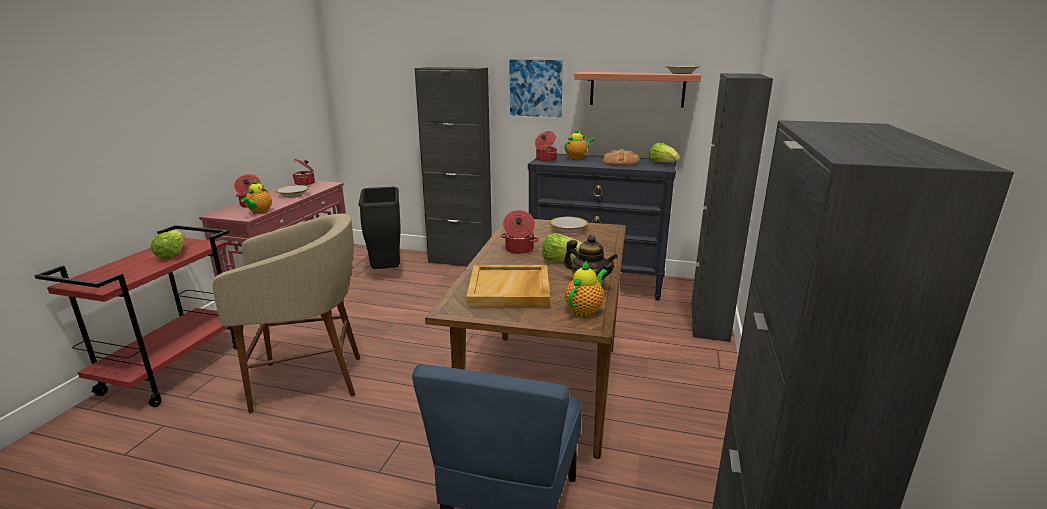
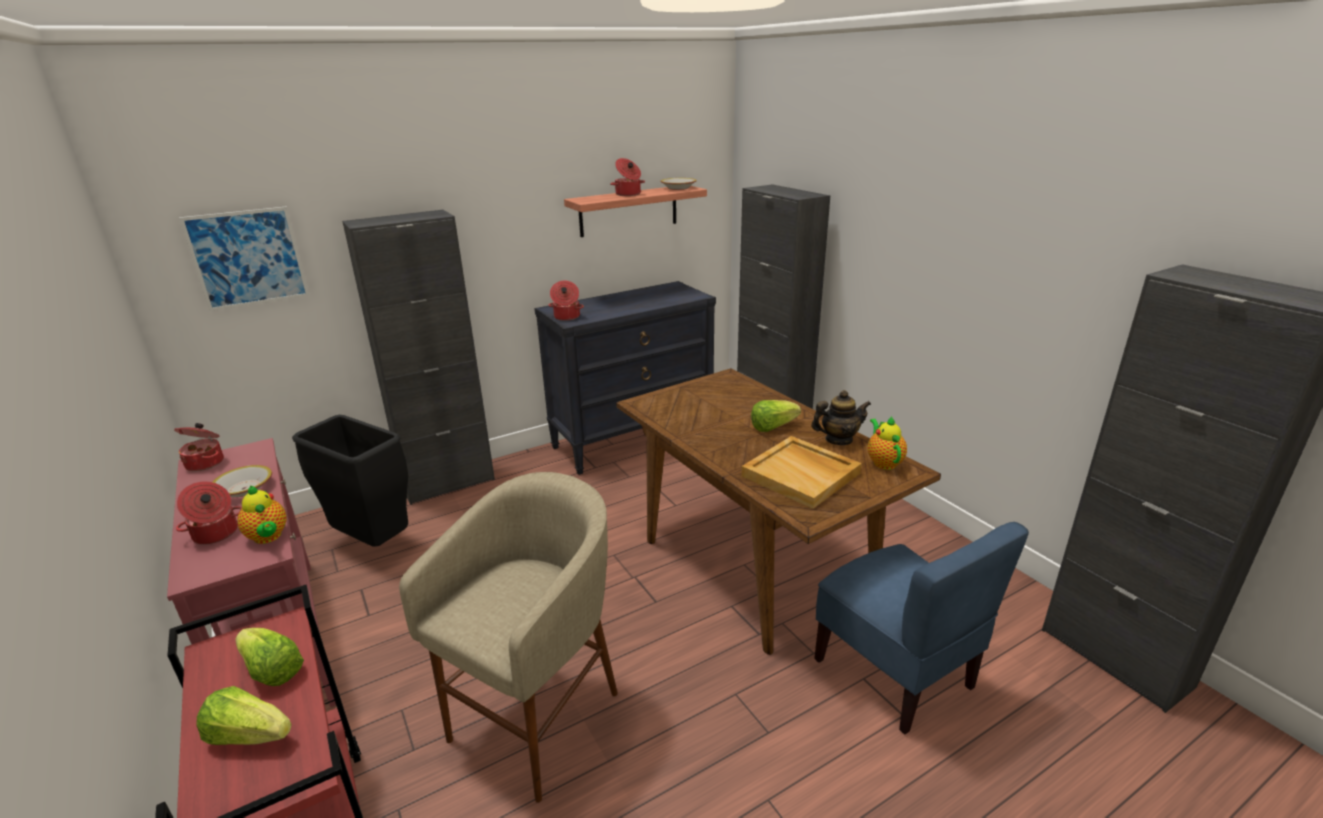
camera: 45 degrees left, 5 degrees up
(519, 249) = (714, 433): cooking pot -> cooking pot (628, 194)
(535, 88) = (511, 227): picture -> picture (248, 258)
(568, 230) = (702, 392): bowl -> none
(577, 158) = (591, 305): teapot -> none
(620, 162) = (645, 299): bread -> none
(662, 163) = (681, 289): lettuce -> lettuce (249, 735)

